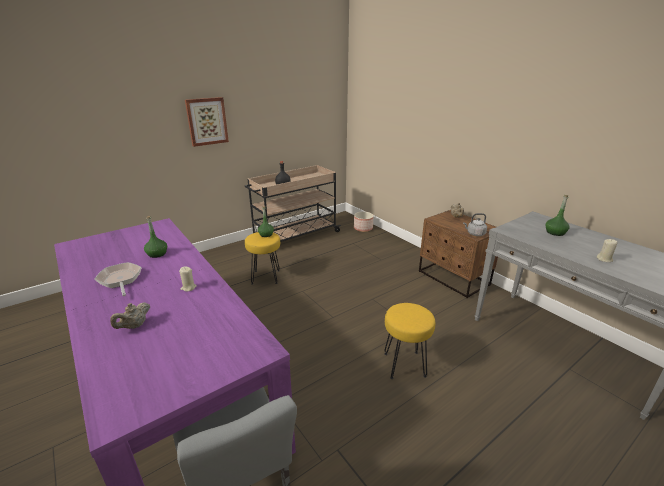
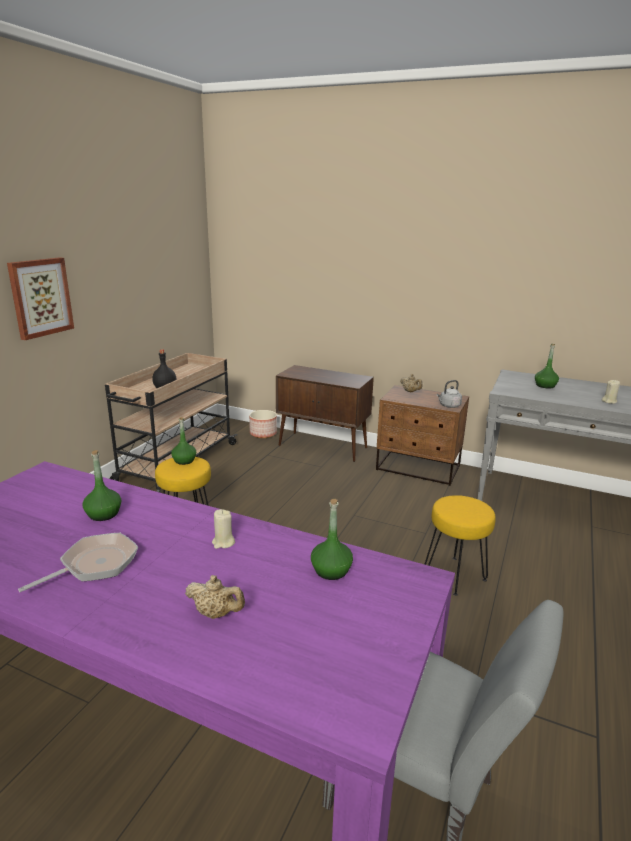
camera: 30 degrees left, 5 degrees down
(120, 280) = (94, 565): frying pan -> frying pan turned 105 degrees clockwise
(134, 326) = (216, 613): beige teapot -> beige teapot turned 75 degrees counterclockwise
(219, 324) = (331, 570): none -> green bottle
(395, 246) = (323, 447): none -> brown cabinet

